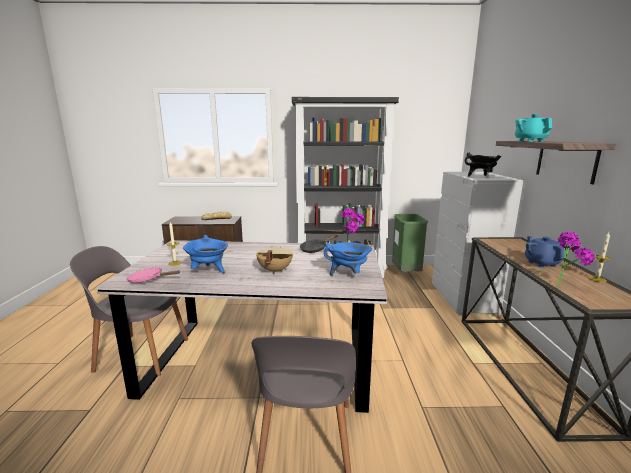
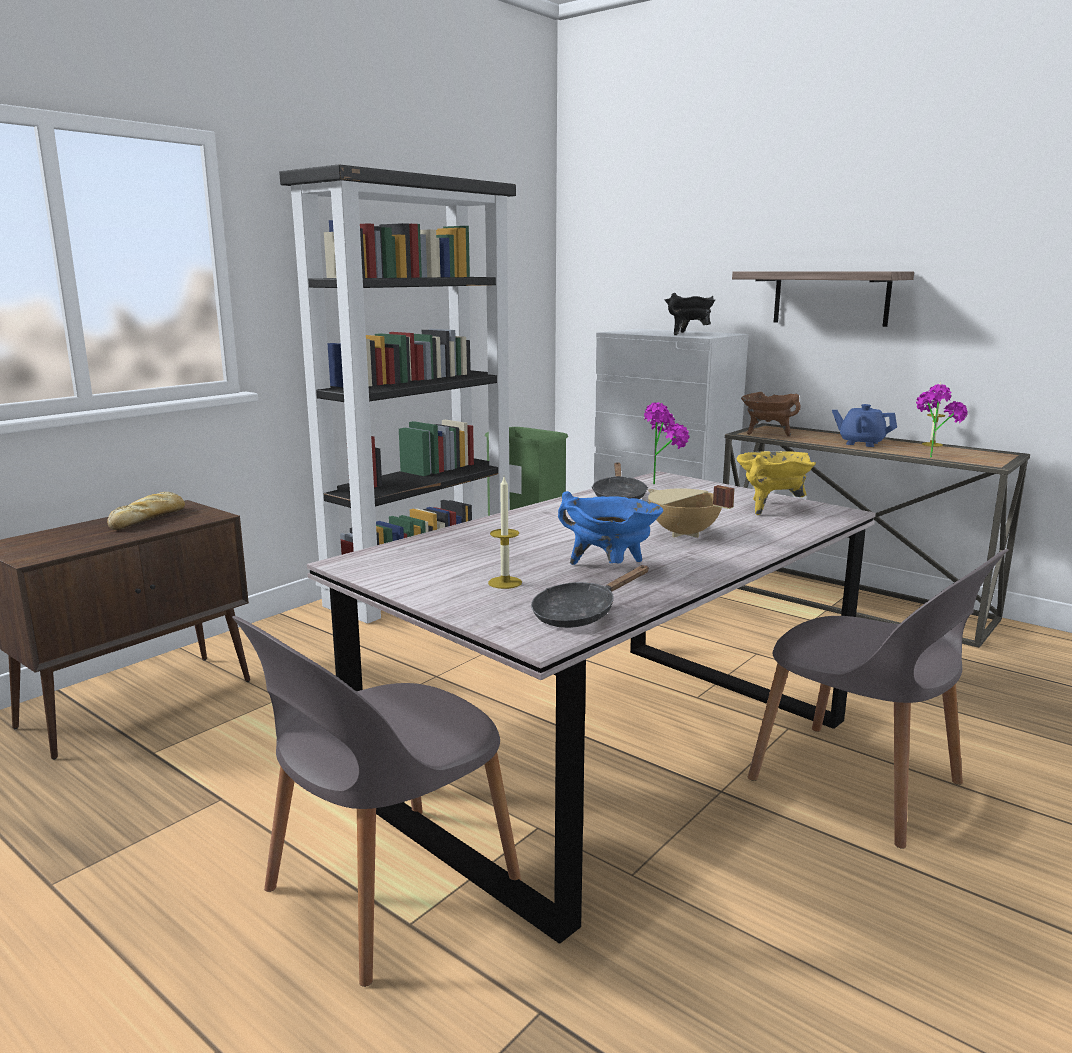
camera: 50 degrees left, 0 degrees up
(149, 280) = (580, 614): pink frying pan -> black frying pan
(348, 275) = (771, 508): blue cooking pot -> yellow cooking pot
(497, 243) = (767, 433): none -> brown cooking pot
(530, 141) = (791, 271): turquoise teapot -> none

